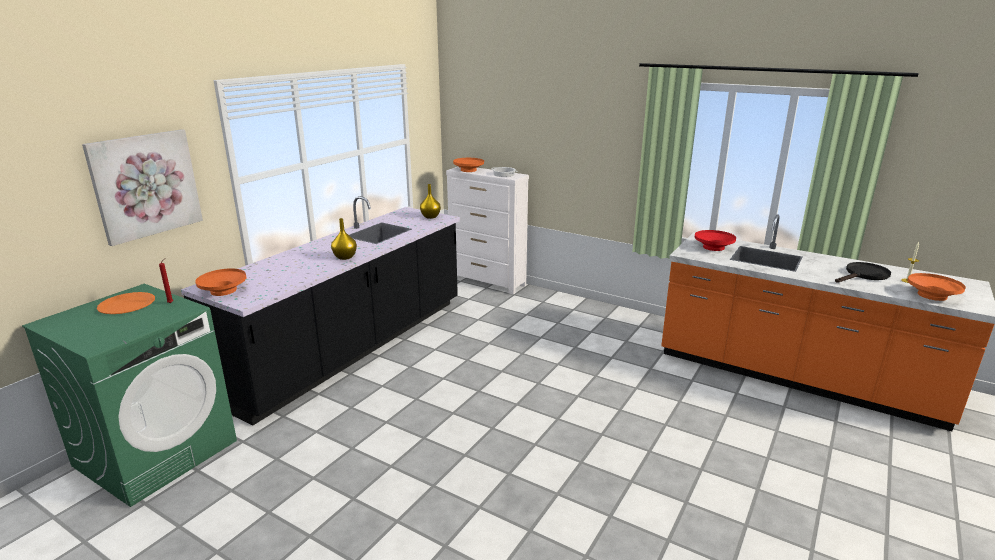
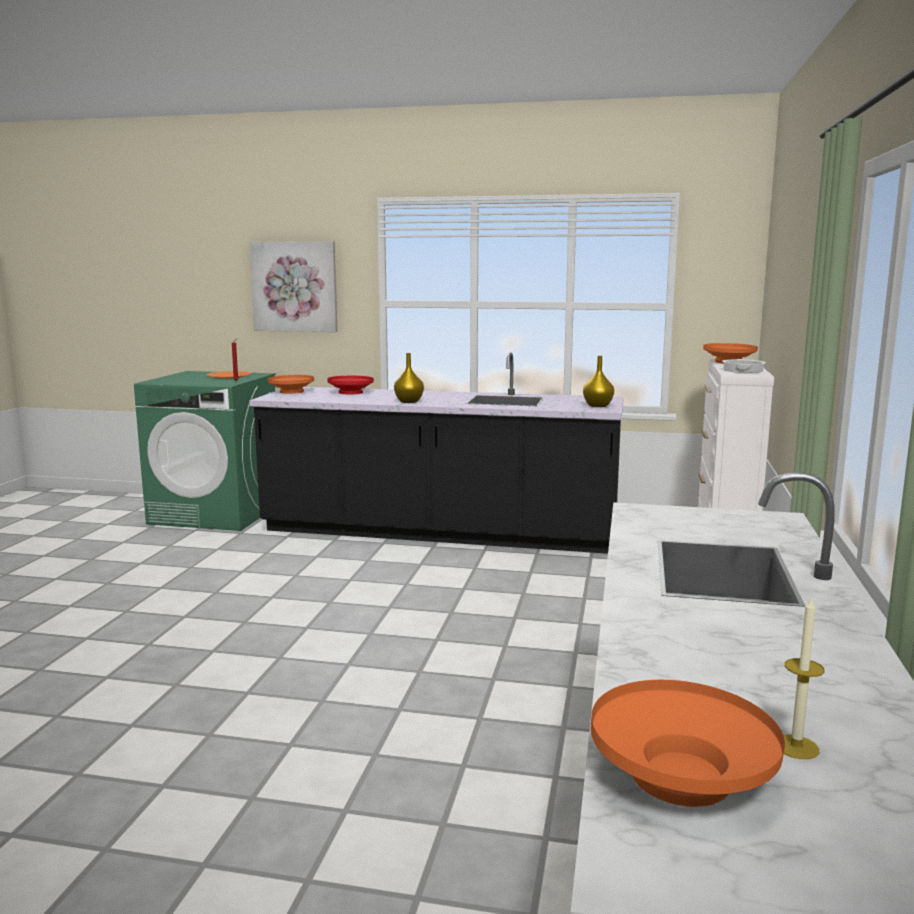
camera: 70 degrees right, 10 degrees down
(713, 247) = (719, 528): red bowl -> red bowl (351, 392)
(864, 275) = (752, 676): black frying pan -> none

